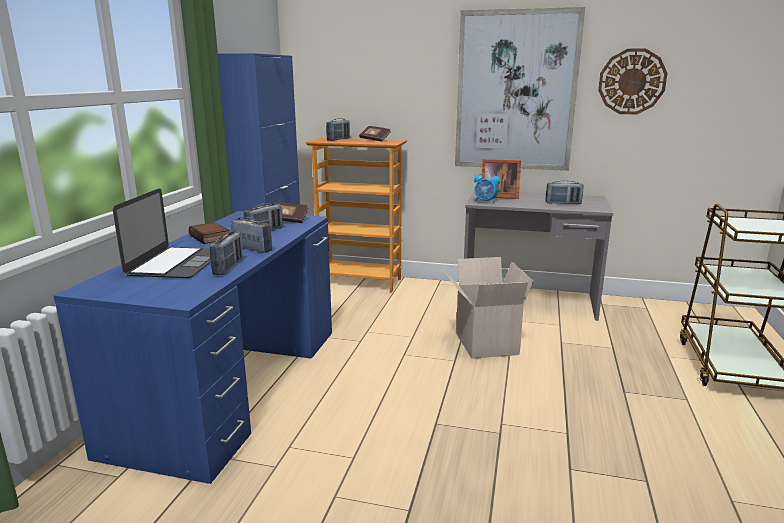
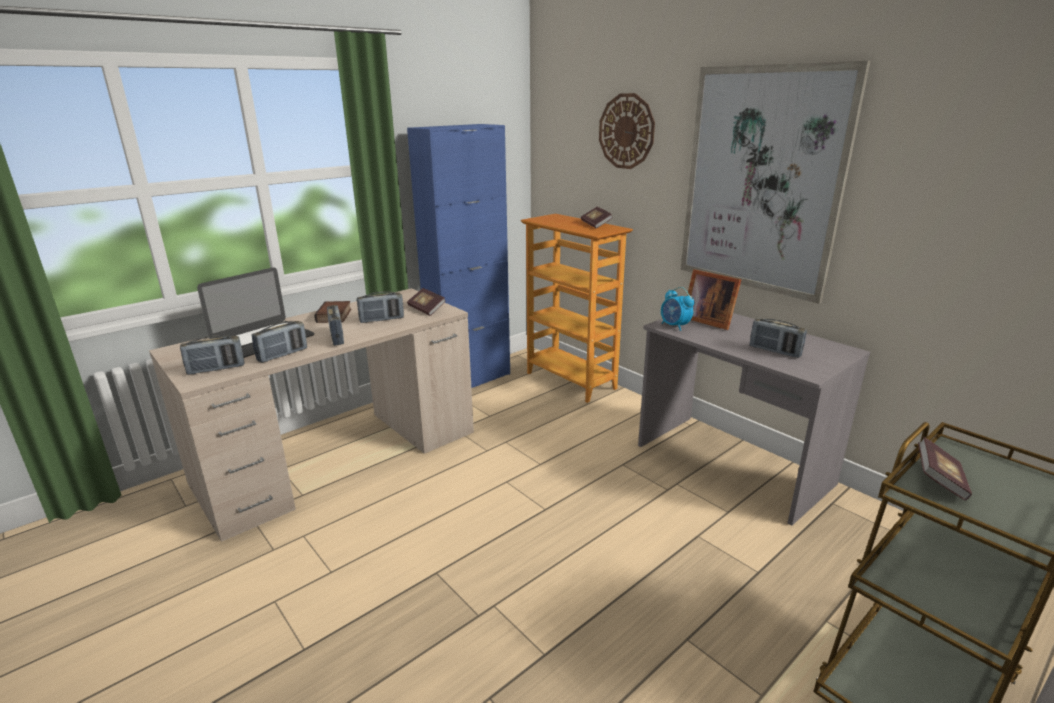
camera: 35 degrees right, 5 degrees up
(235, 384) = (341, 456): blue desk -> beige desk
(338, 139) = (561, 219): radio -> radio (216, 369)
(484, 343) = (603, 500): cardboard box -> none
(632, 81) = (935, 183): wall clock -> wall clock (626, 131)
(741, 229) = (939, 480): none -> book

